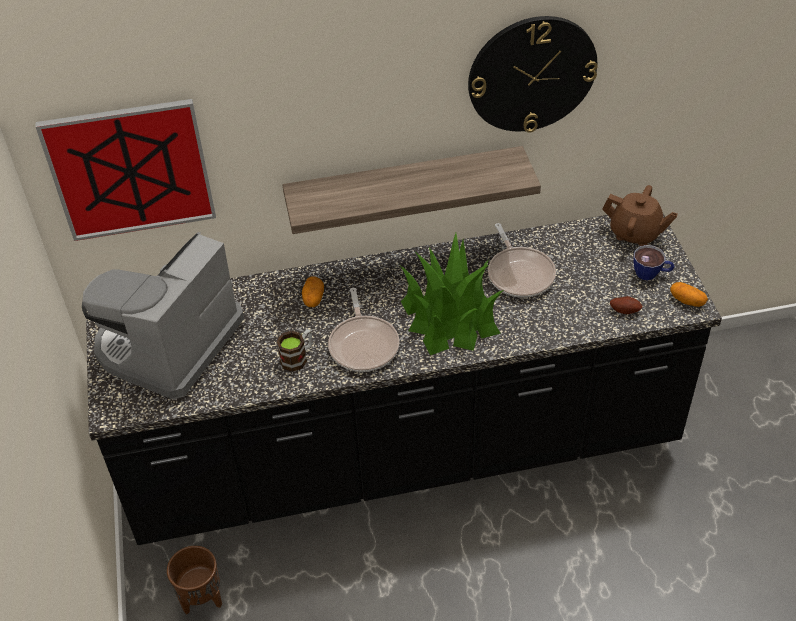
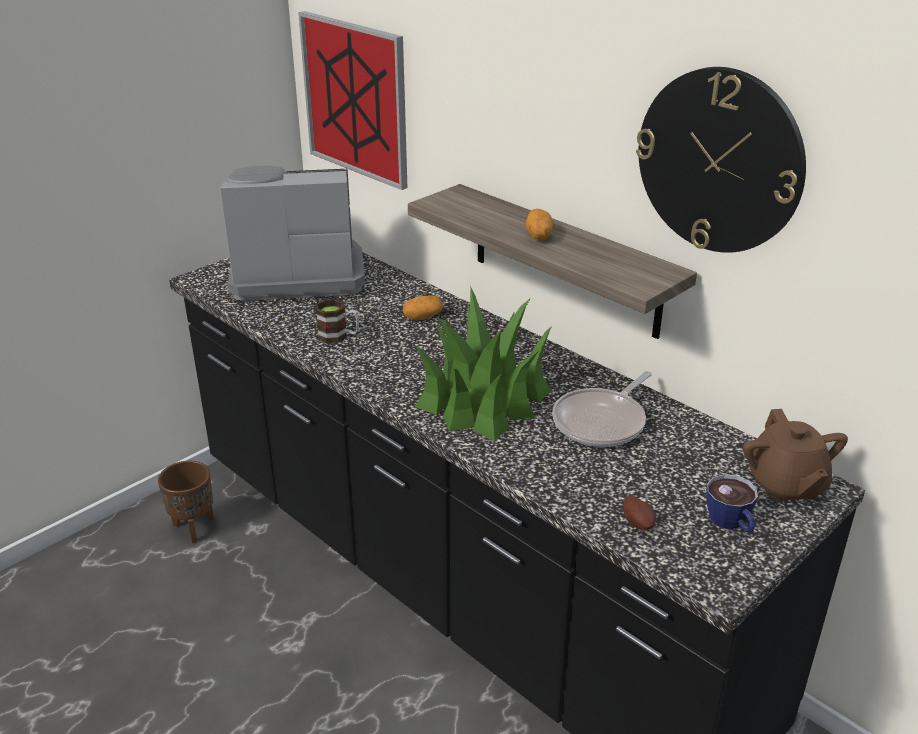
camera: 55 degrees right, 15 degrees down
(363, 344) = (390, 364): frying pan -> none
(687, 300) = (722, 574): potato -> potato (538, 235)

